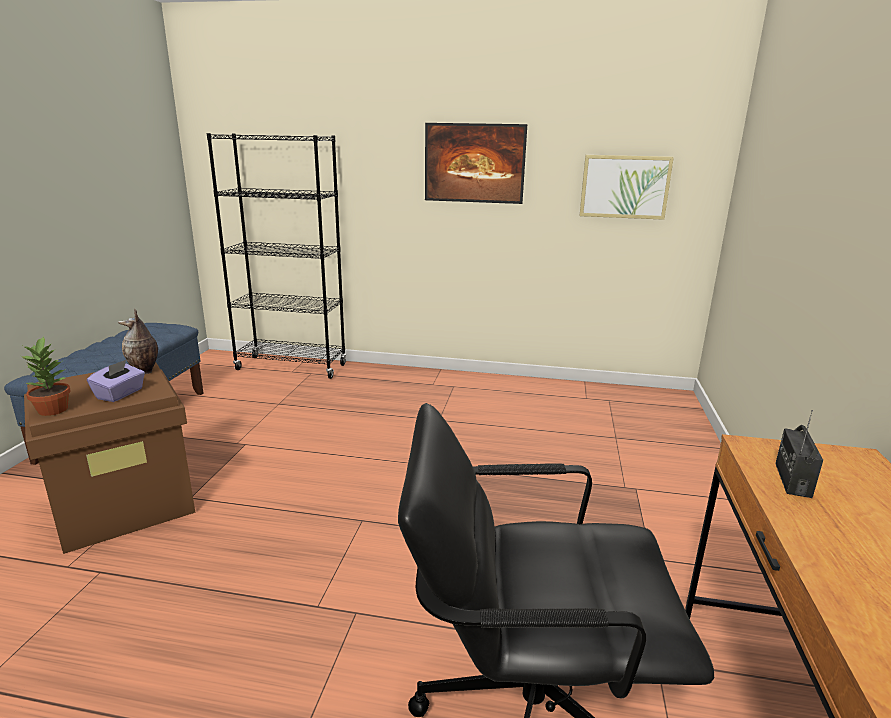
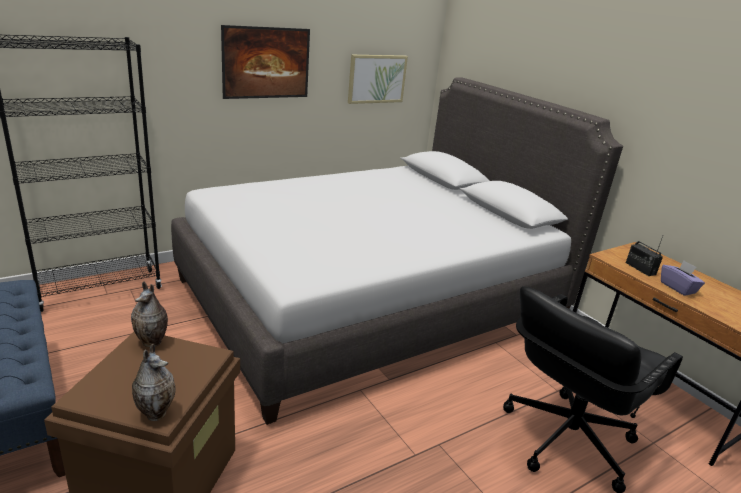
camera: 45 degrees left, 5 degrees up
(54, 410) = (156, 412): potted plant -> vase
(120, 394) = (183, 371): purple tissue box -> purple tissue box (678, 288)
(505, 448) = (371, 299): none -> white bed

